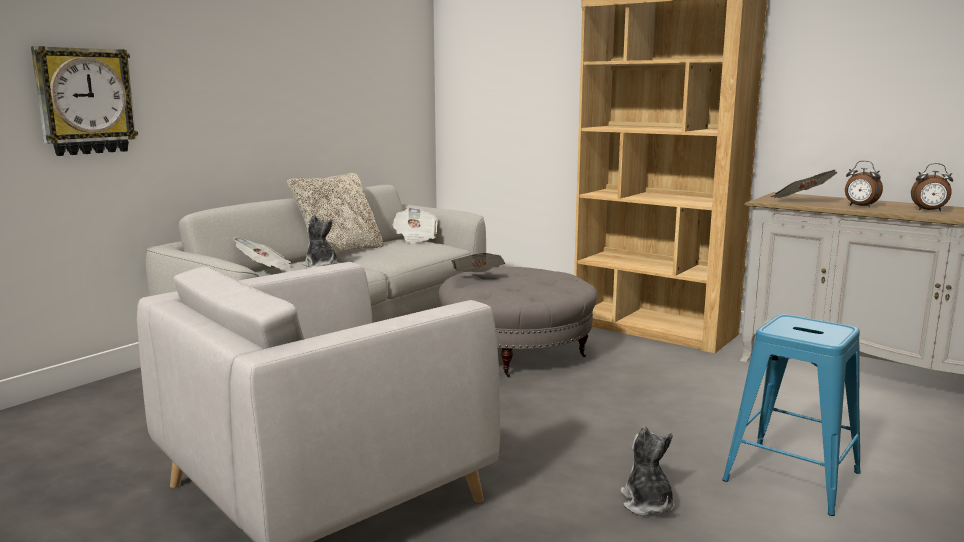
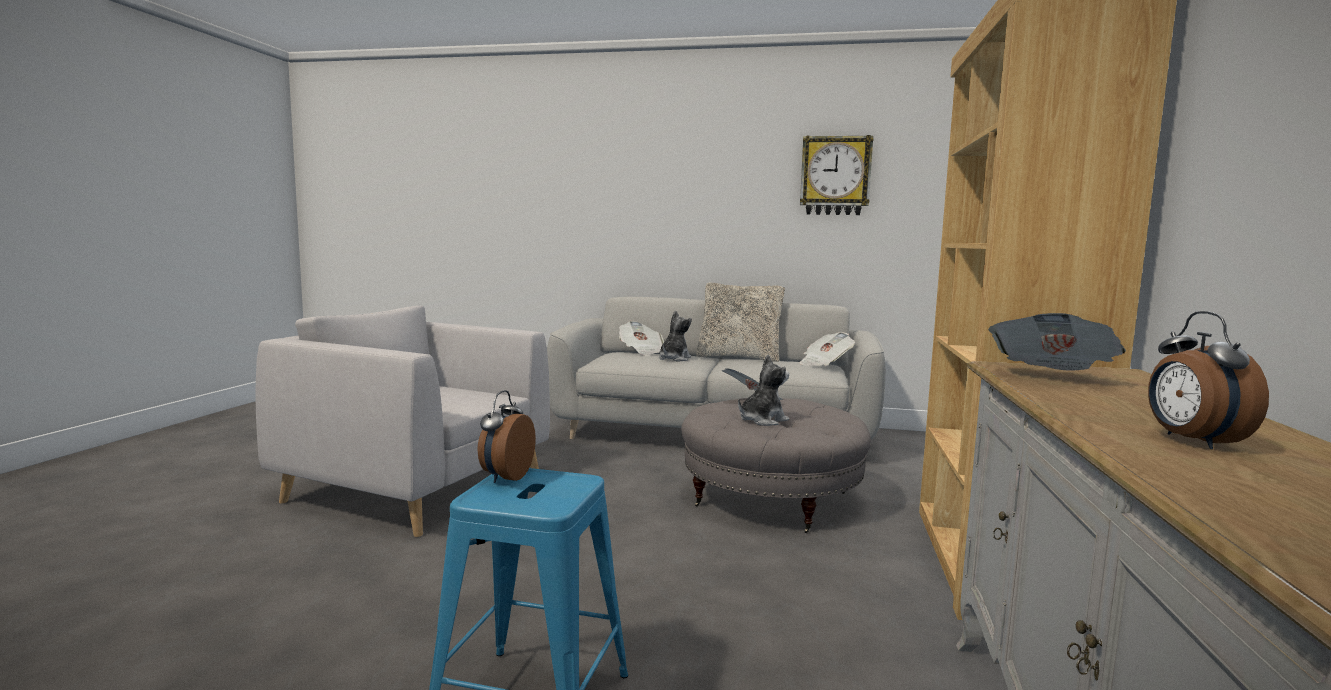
camera: 65 degrees right, 5 degrees down
(85, 101) = (572, 211): wall clock -> wall clock (835, 176)
(647, 504) = (427, 610): plush toy -> plush toy (762, 420)
(859, 206) = (1092, 401): alarm clock -> alarm clock (505, 477)

